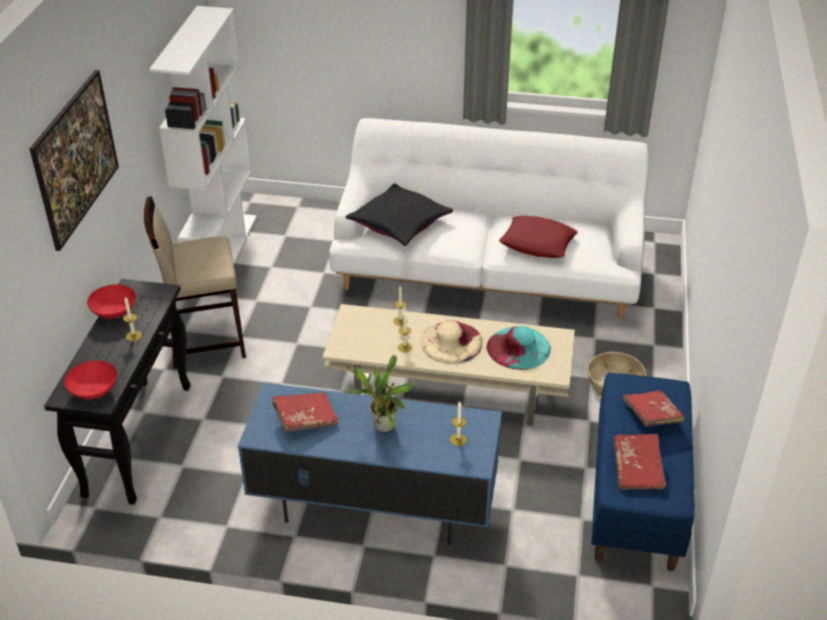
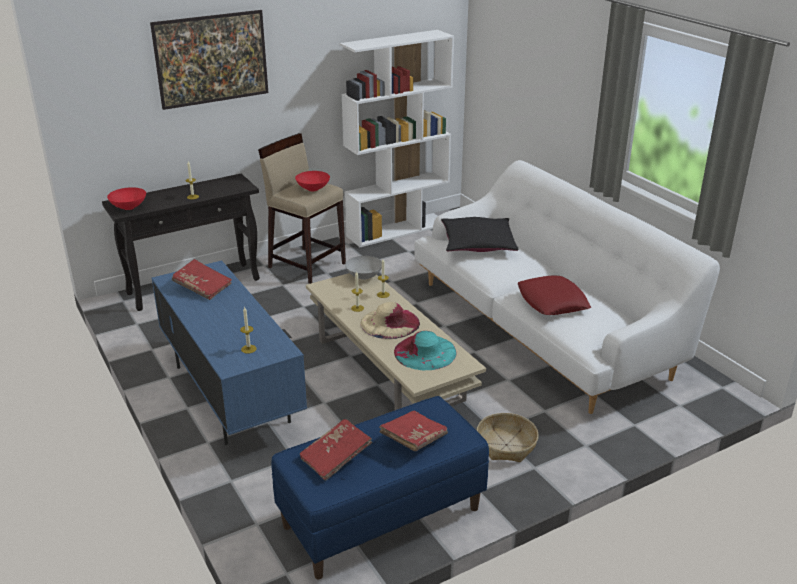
camera: 50 degrees right, 10 degrees down
(113, 313) = (206, 184): red bowl -> red bowl (312, 189)
(354, 315) = (363, 277): none -> grey bowl
(383, 428) = (226, 317): potted plant -> none

